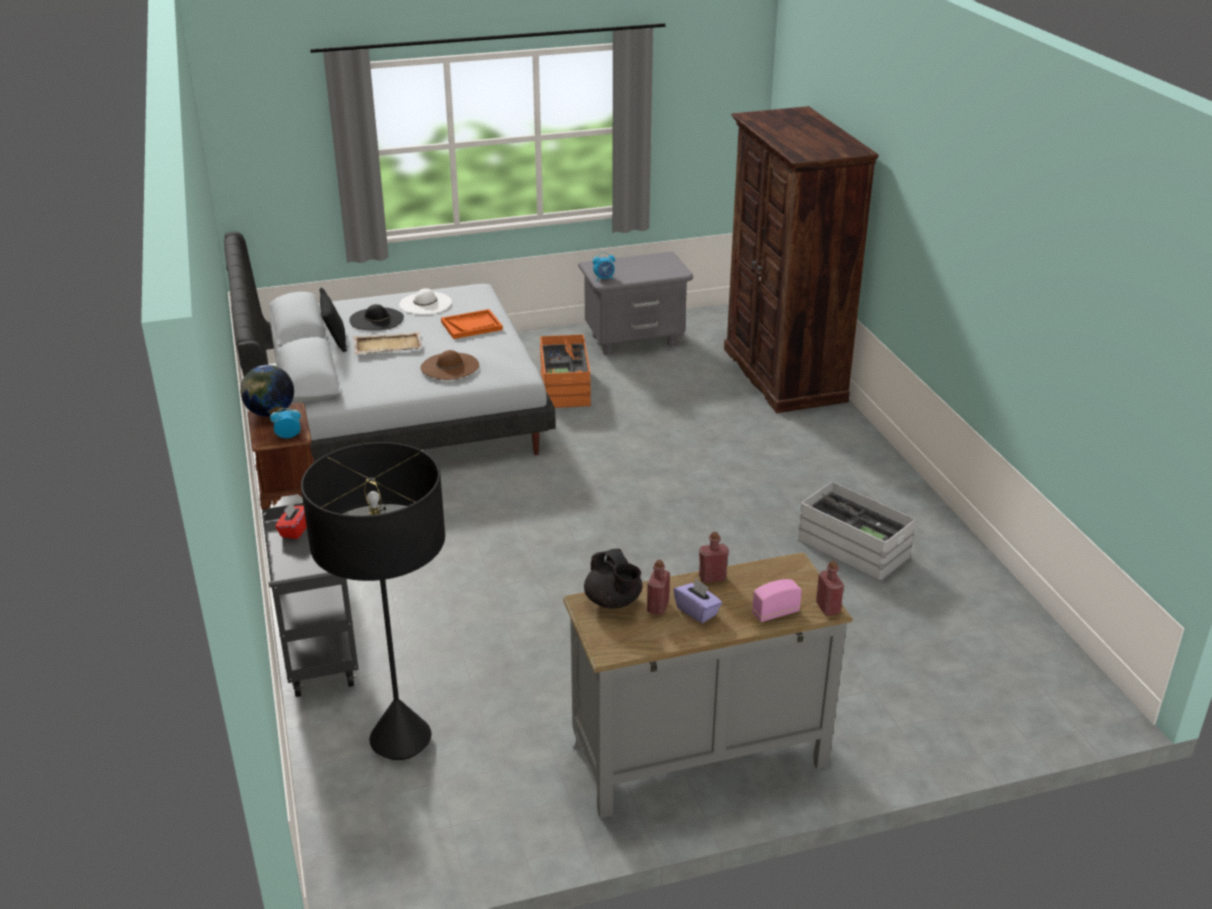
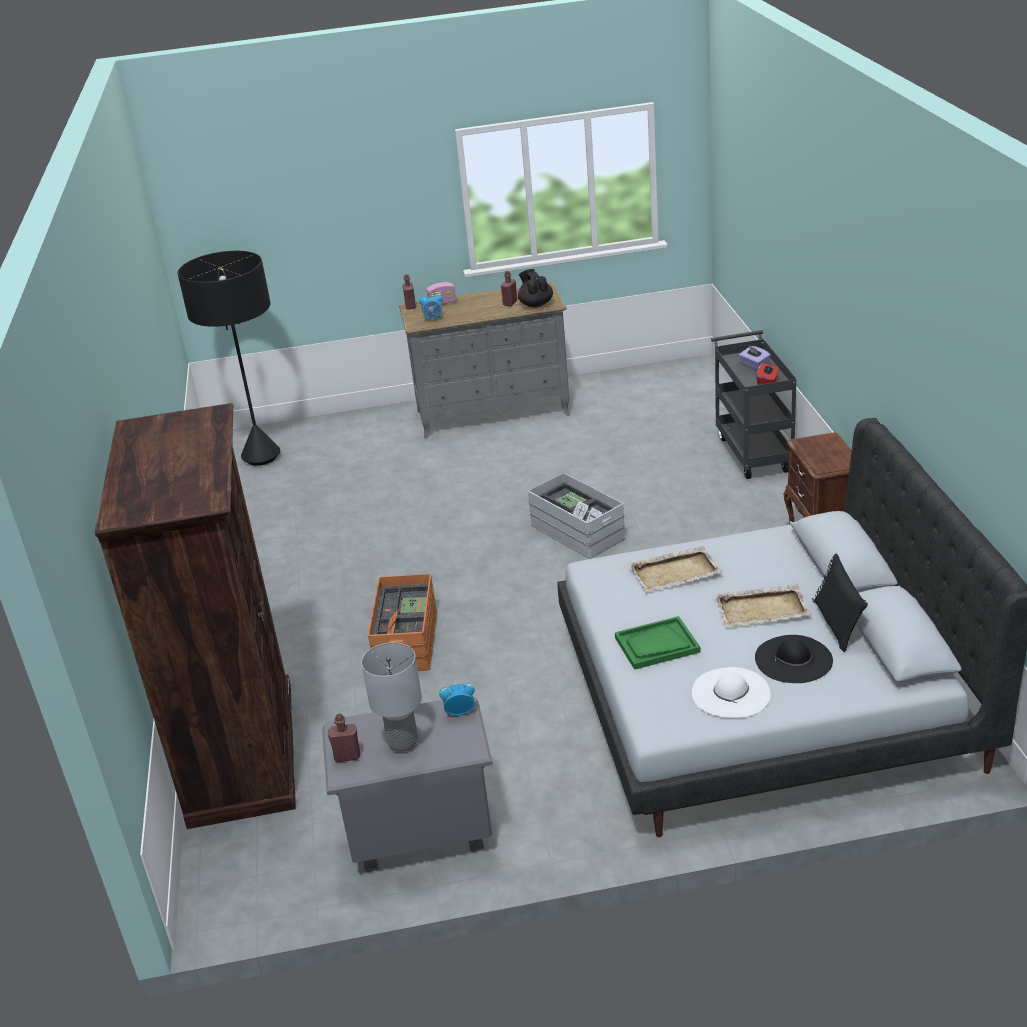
camera: 170 degrees left, 0 degrees up
(270, 413) = (840, 462): globe -> none
(288, 436) = (809, 440): alarm clock -> alarm clock (433, 319)
(401, 743) = (680, 414): black floor lamp -> black floor lamp (261, 458)
(449, 366) = (676, 571): brown hat -> beige tray
(471, 326) = (657, 645): orange tray -> green tray
(564, 386) = (541, 733): orange storage box -> orange storage box (407, 640)
(635, 266) = (403, 744): none -> grey table lamp
(697, 611) = (487, 302): purple tissue box -> purple tissue box (754, 366)
(712, 578) = (471, 316): red bottle -> red bottle (347, 756)
(852, 549) = (314, 533): grey storage box -> grey storage box (578, 531)

